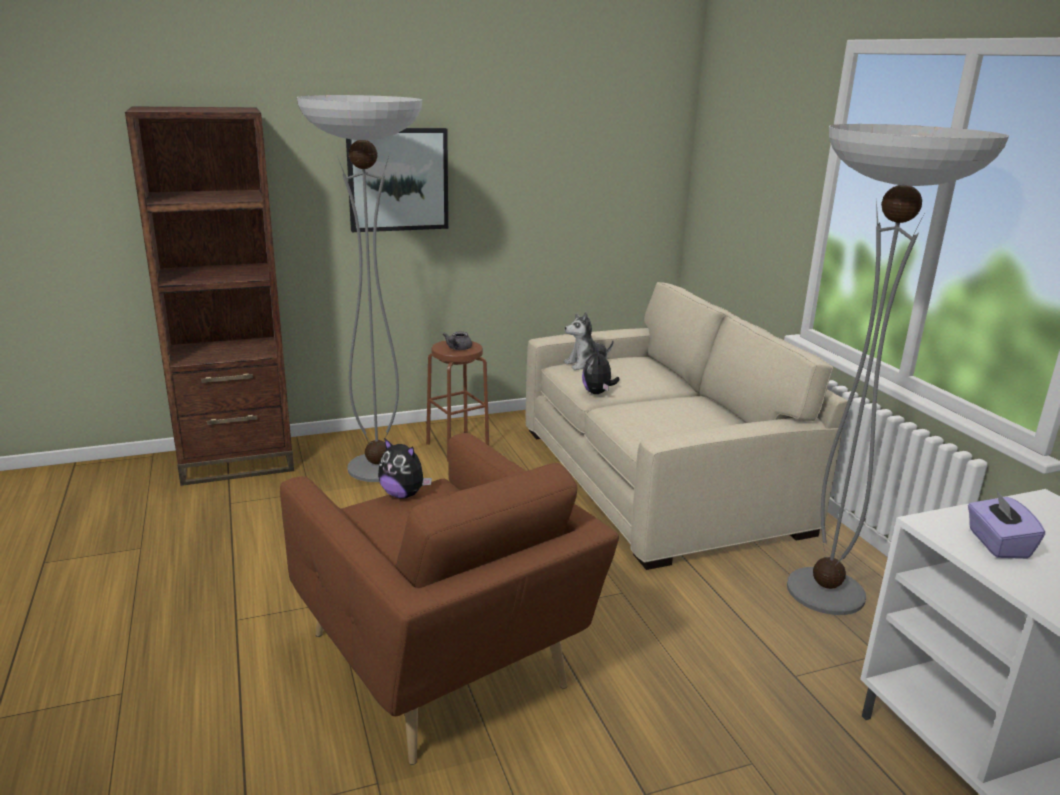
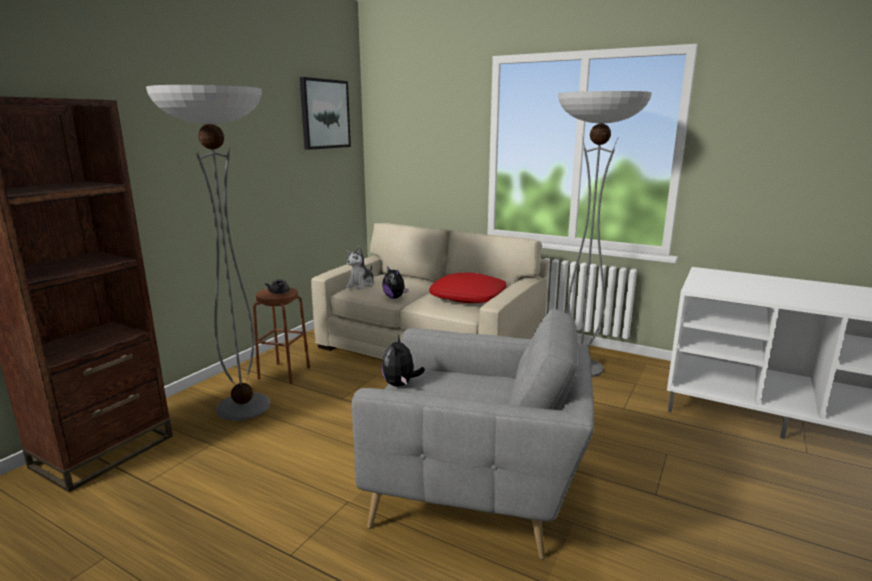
camera: 40 degrees left, 5 degrees down
(398, 179) = (193, 165): picture -> picture (324, 114)
(403, 494) = (400, 384): plush toy -> plush toy turned 105 degrees clockwise
(442, 668) = (476, 498): brown armchair -> grey armchair
(683, 422) = (468, 297): none -> red pillow
(997, 544) = (725, 288): purple tissue box -> none

